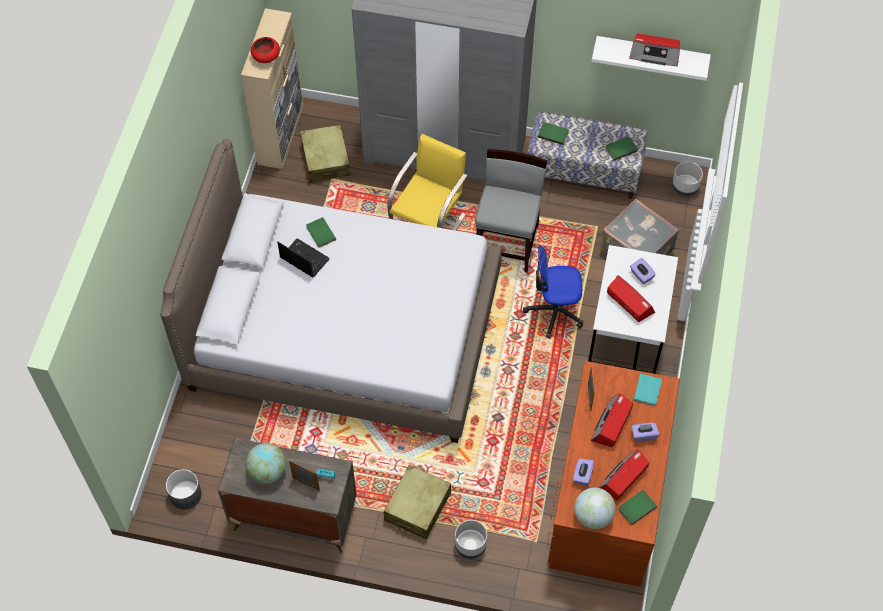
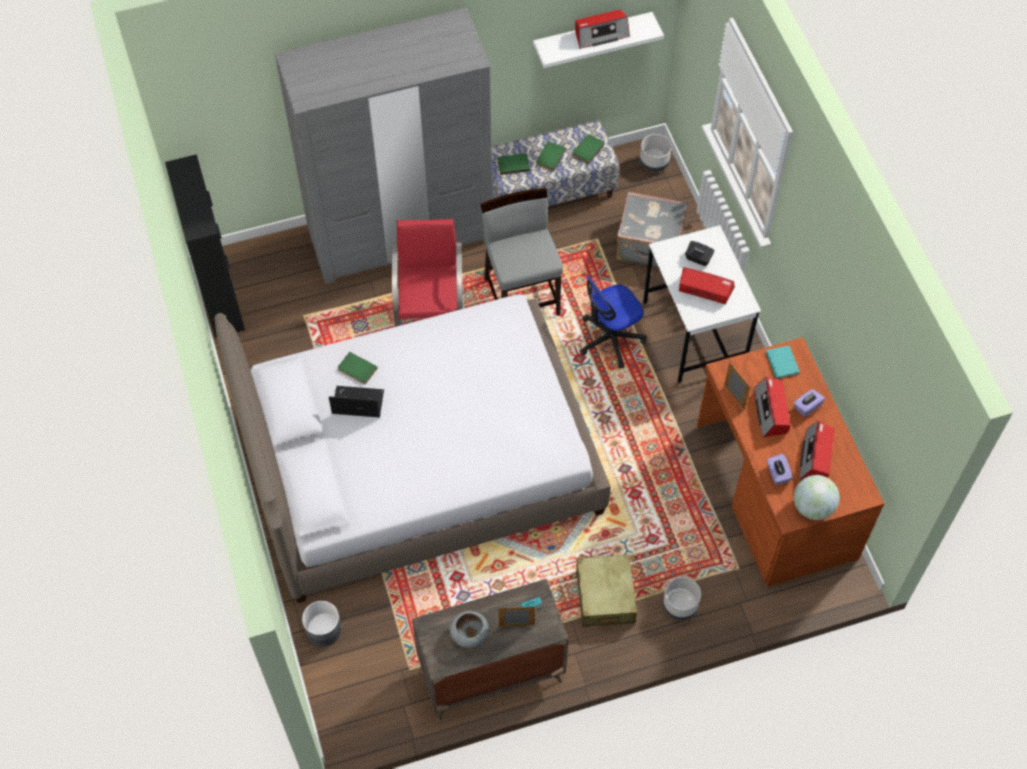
camera: 30 degrees left, 0 degrees up
(185, 495) = (365, 711): grey planter -> grey planter (323, 629)
(265, 57) = (200, 211): red bowl -> none
(267, 471) = (469, 634): globe -> grey bowl
(281, 134) = (219, 295): beige cabinet -> black cabinet
(325, 159) = (284, 299): beige suitcase -> none
(429, 220) = (430, 310): yellow chair -> red chair
(636, 507) = (845, 478): green book -> green book (549, 157)
(641, 275) = (698, 258): purple tissue box -> black tissue box

